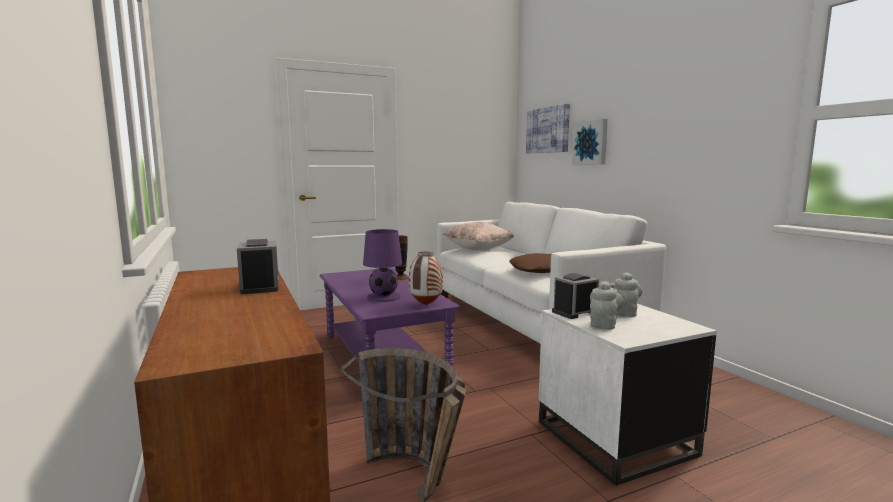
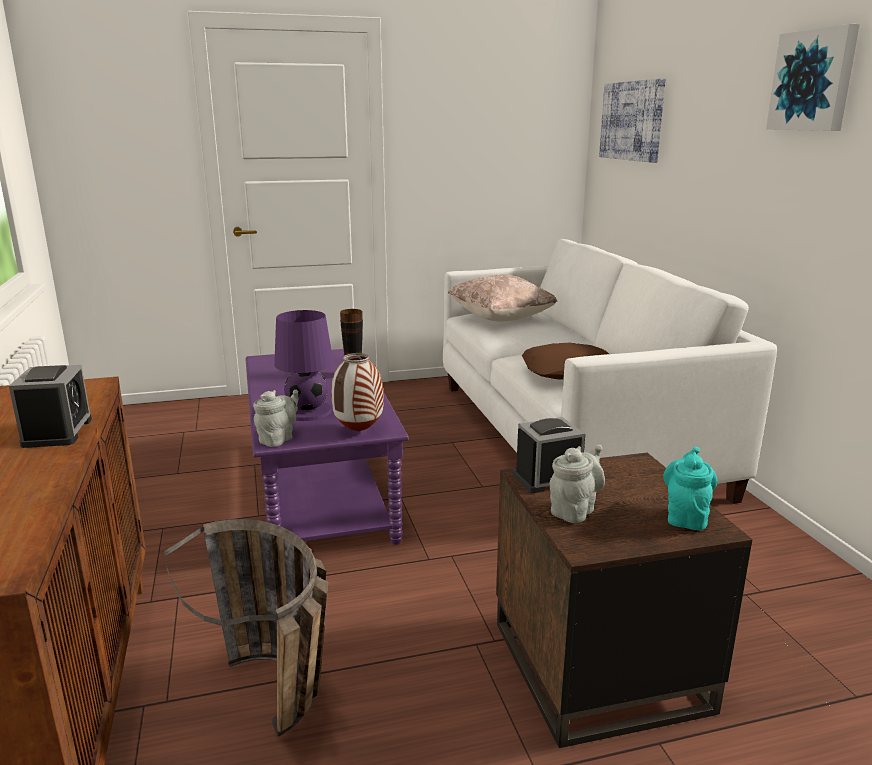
camera: 10 degrees right, 10 degrees up
(591, 142) = (690, 152): picture -> picture (814, 80)
(614, 438) = (597, 666): white side table -> brown side table
(624, 312) = (627, 485): grey teapot -> grey teapot (278, 439)
(671, 323) = (686, 516): none -> turquoise teapot

